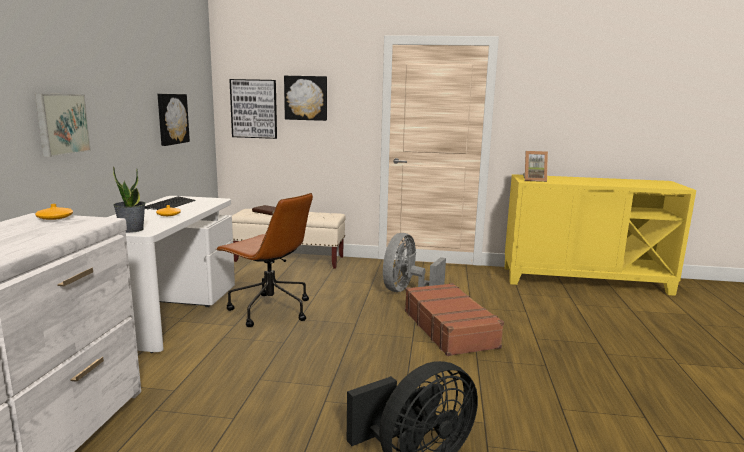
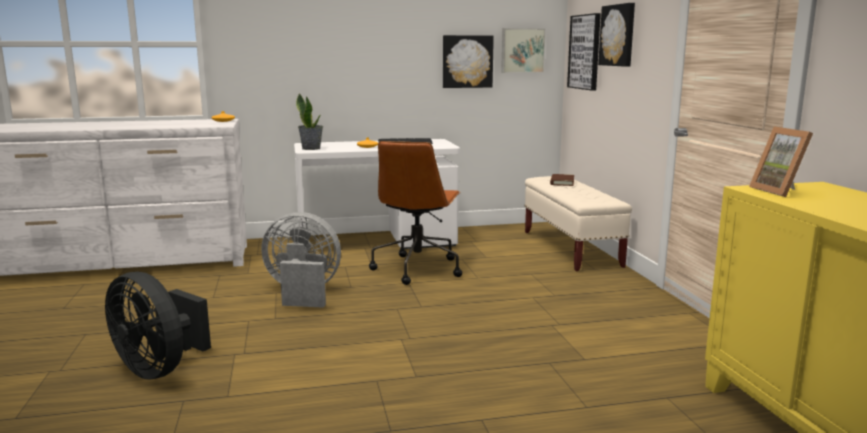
camera: 70 degrees right, 0 degrees up
(61, 124) = (305, 59): picture -> picture (522, 50)
(407, 291) = (555, 317): grey fan -> grey fan (302, 293)
(450, 328) = (456, 356): brown suitcase -> none

